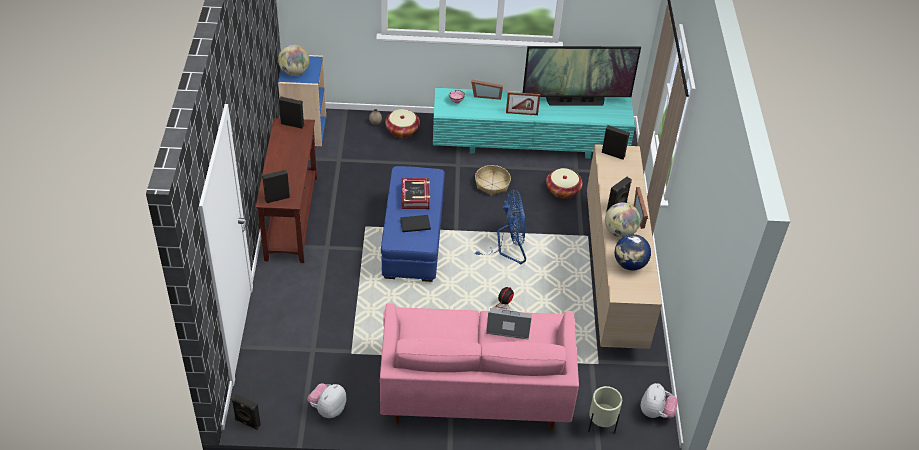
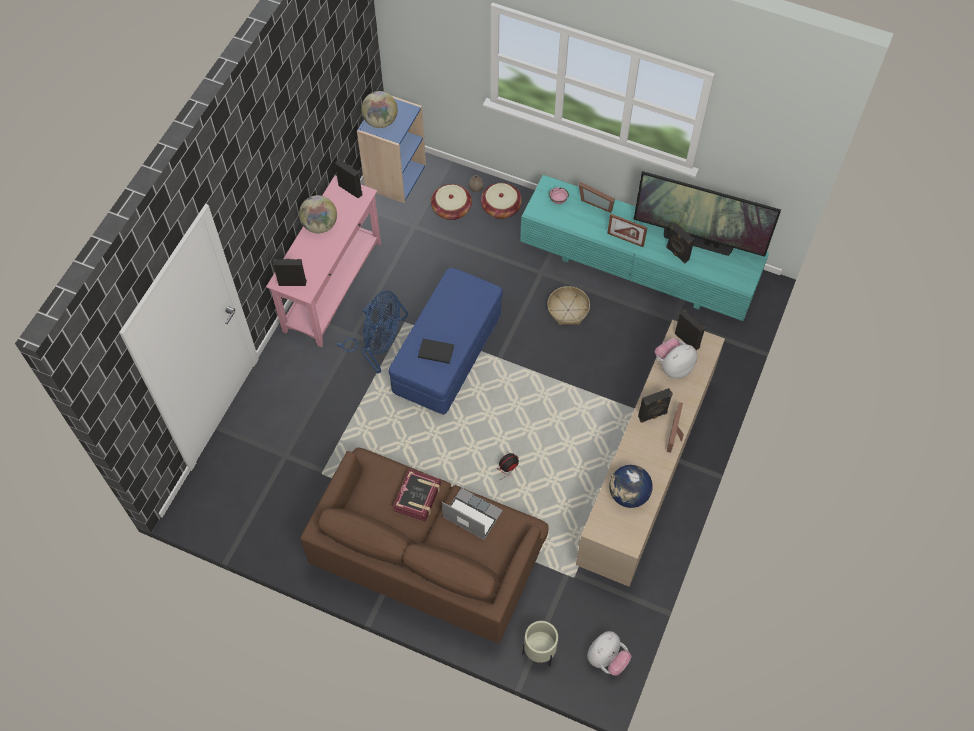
camera: 25 degrees right, 15 degrees up
(247, 423) = (187, 518): black speaker -> black speaker (677, 254)
(291, 217) = (332, 286): brown console table -> pink console table
(328, 409) = (270, 530): plush toy -> plush toy (673, 366)
(415, 196) = (453, 315): book -> book (418, 497)
(475, 388) = (429, 559): pink sofa -> brown sofa
(507, 244) = (547, 393): blue fan -> blue fan (377, 343)
(563, 190) = (645, 343): basket -> basket (451, 209)
(619, 232) = (639, 448): globe -> globe (320, 225)

